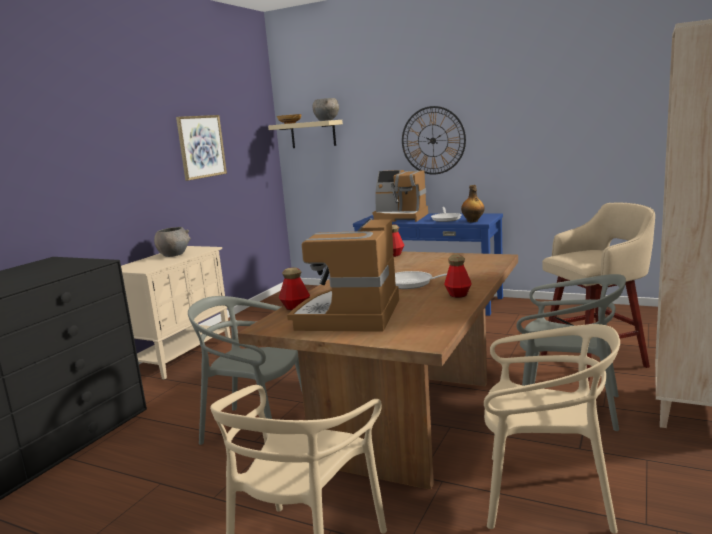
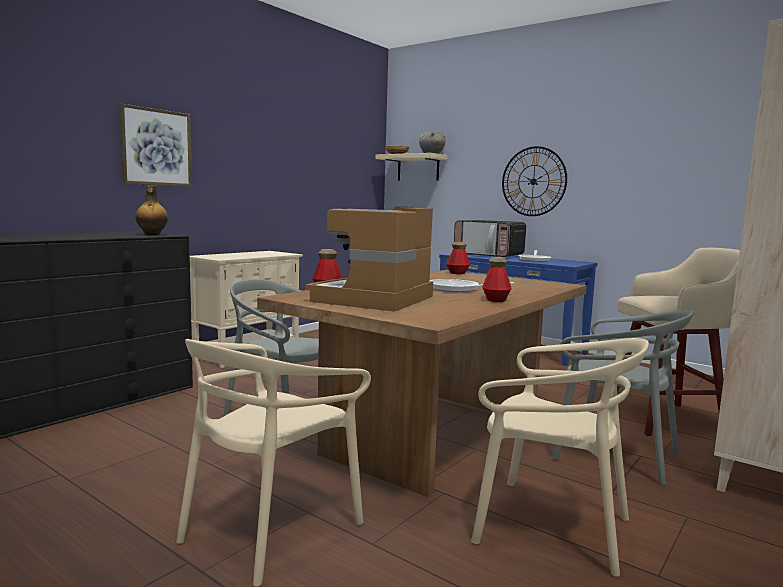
camera: 10 degrees right, 5 degrees down
(174, 255) = (255, 254): grey bowl -> none
(201, 146) = (303, 161): picture -> picture (156, 147)
(400, 217) = (489, 255): coffee machine -> microwave
(473, 221) = (560, 264): bottle -> bottle (152, 235)

